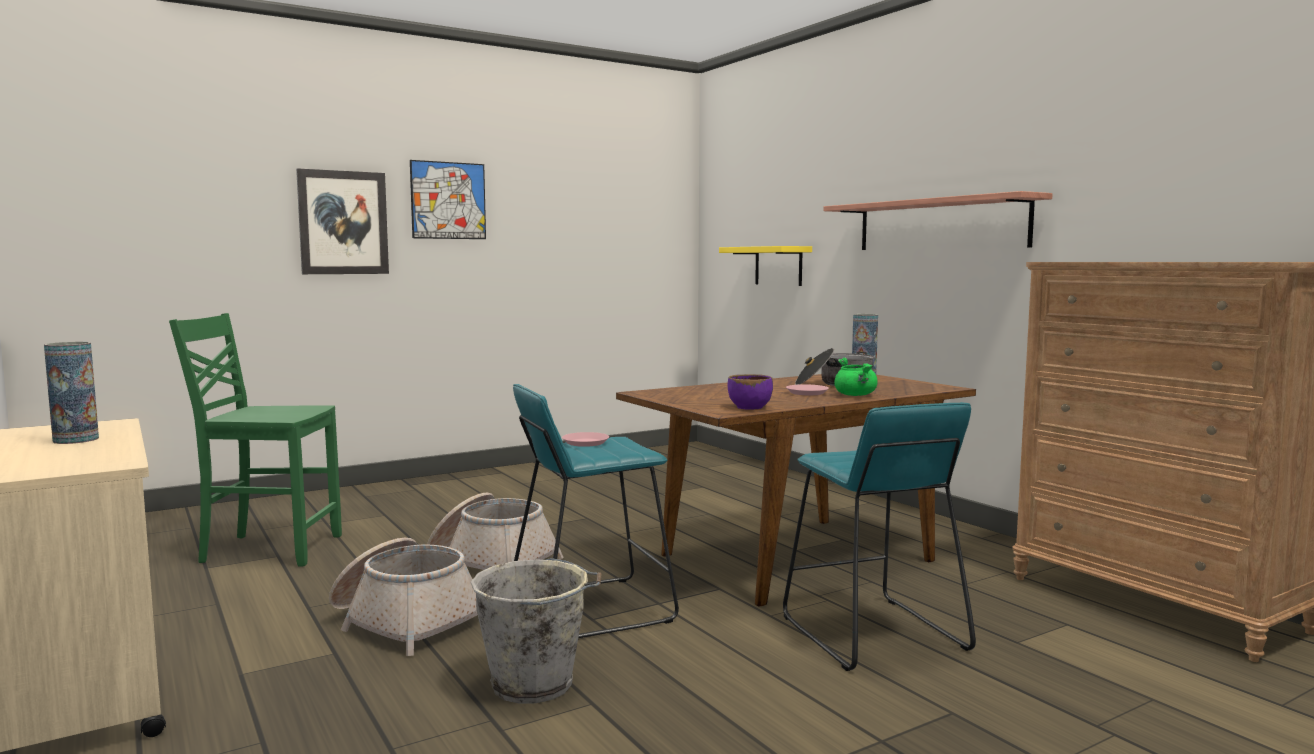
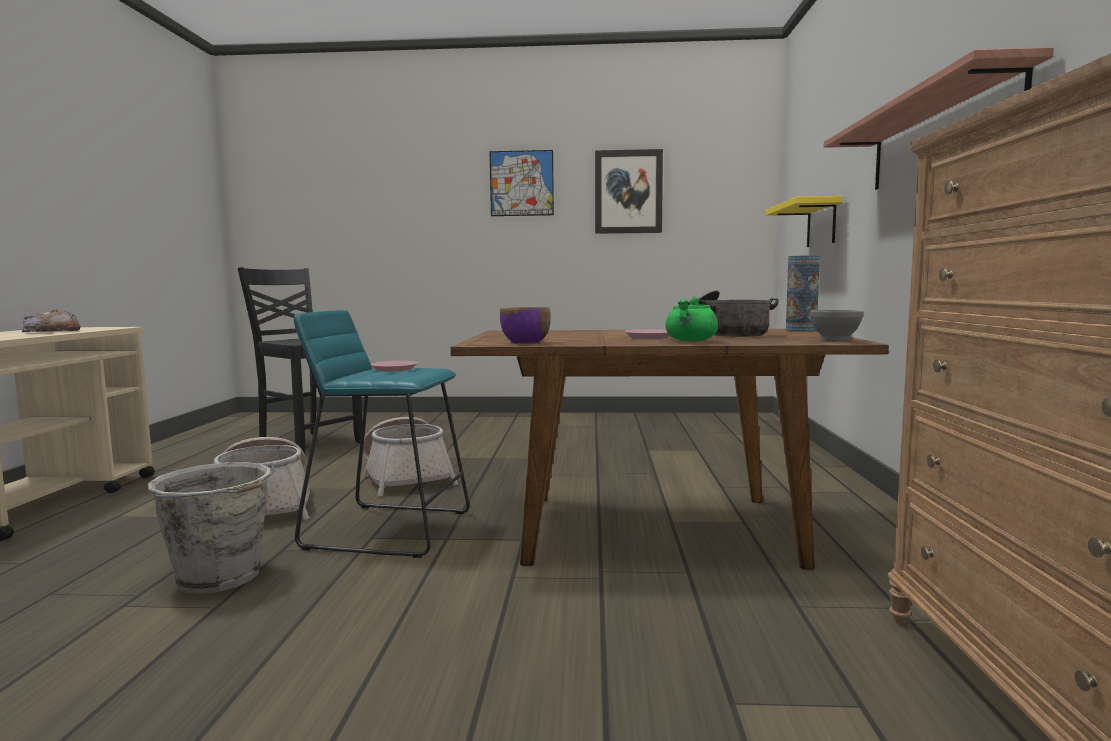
camera: 35 degrees right, 0 degrees up
(76, 440) = (52, 331): vase -> bread
(269, 549) = (308, 443): green chair -> black chair
(343, 223) = (437, 205): picture -> picture (628, 192)
(871, 633) = (571, 627): turquoise stool -> none
(931, 386) = (834, 340): none -> grey bowl

